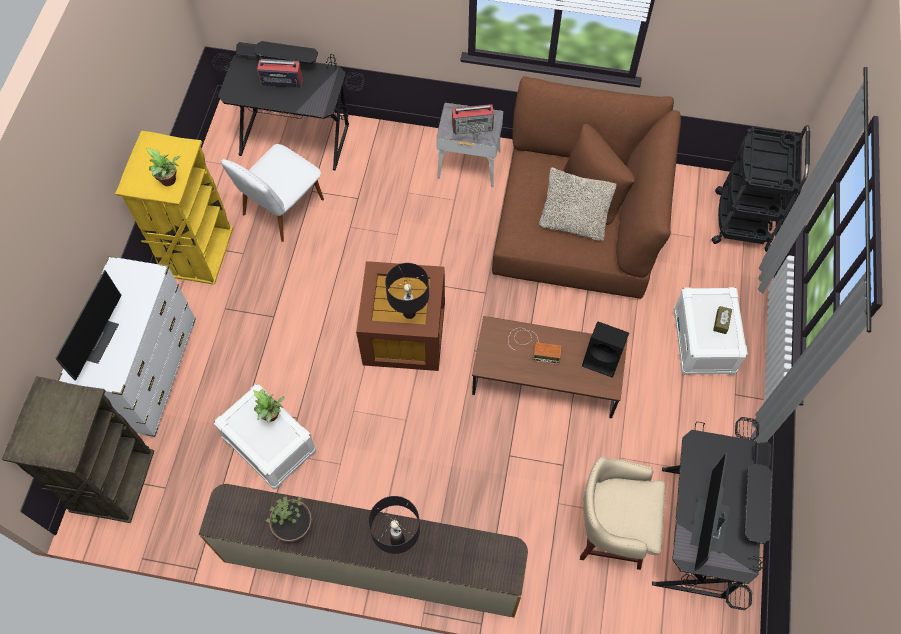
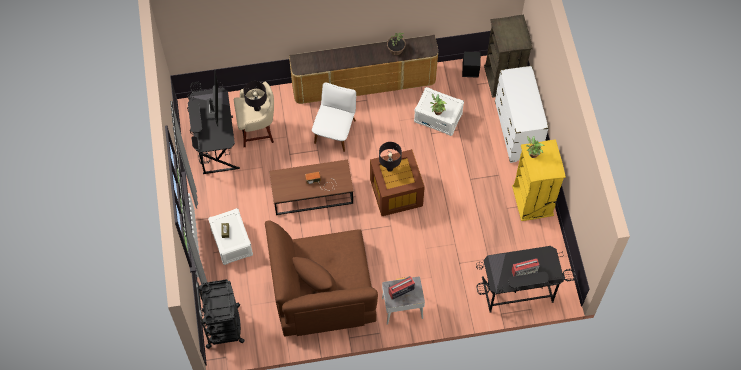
camera: 160 degrees right, 0 degrees up
(95, 339) = (527, 88): monitor -> none
(283, 206) = (500, 243): white chair -> white chair (335, 131)
(397, 541) = (349, 58): black table lamp -> black table lamp (257, 108)
(573, 222) = (322, 258): beige pillow -> none
(603, 358) = (283, 188): black speaker -> black speaker (469, 70)

